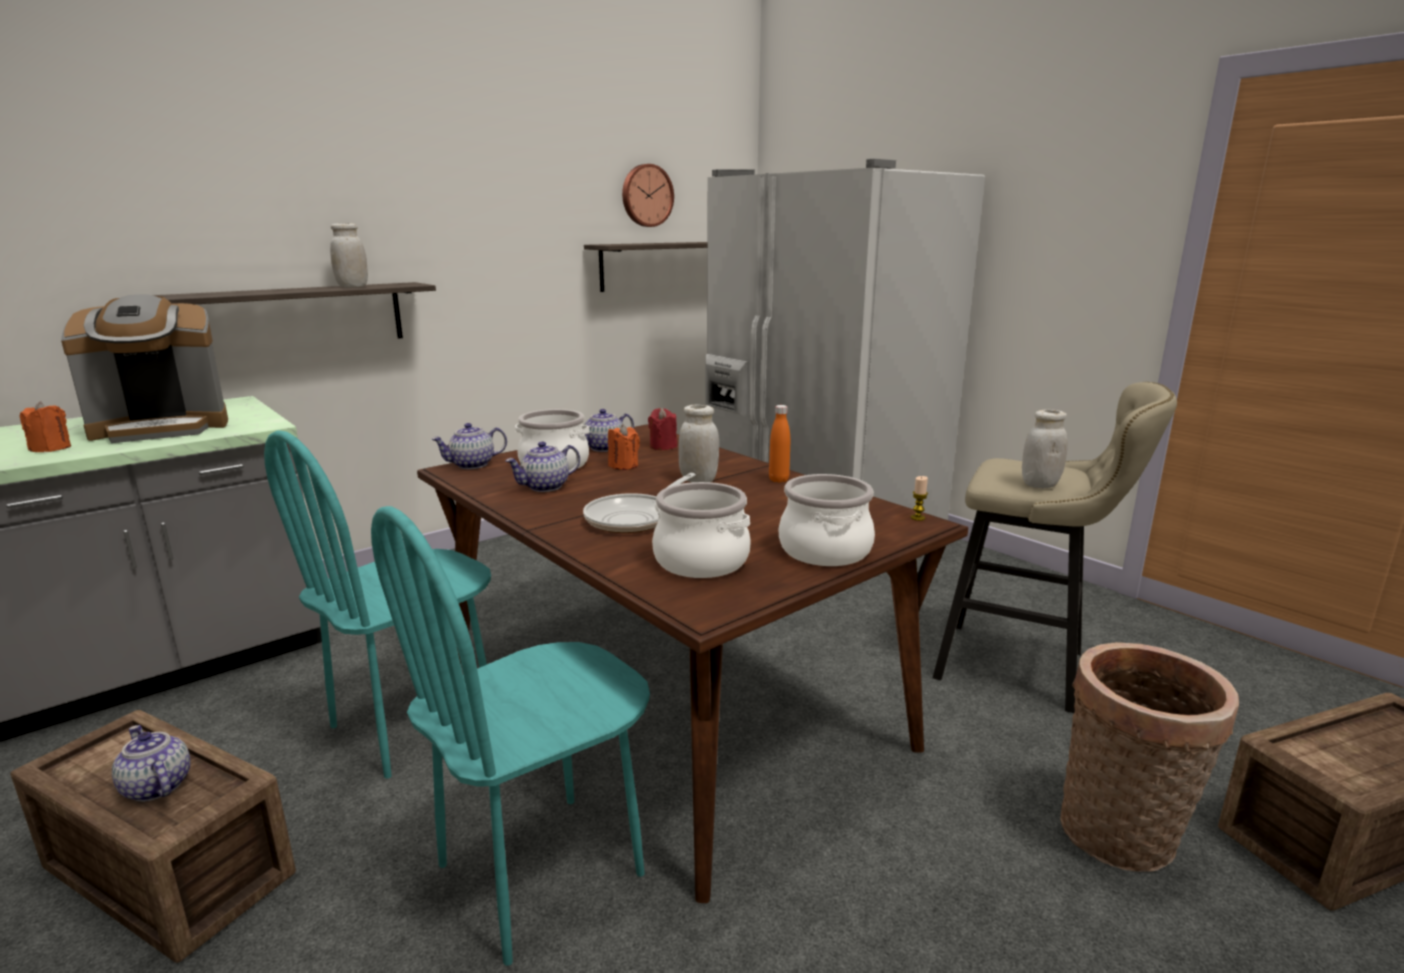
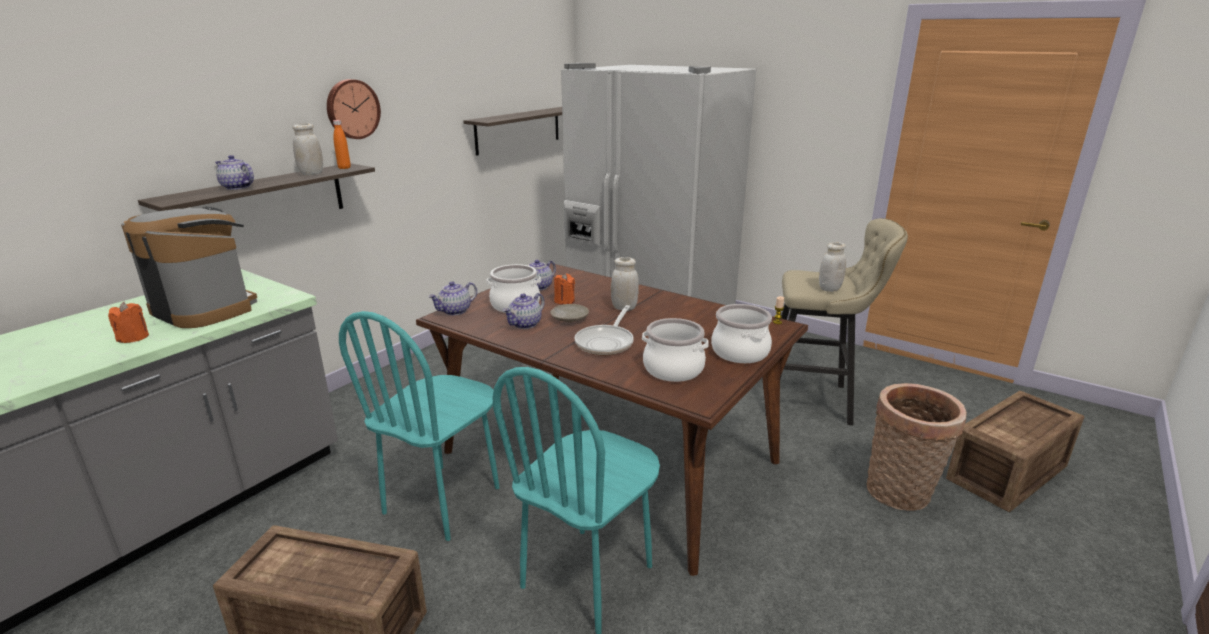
camera: 15 degrees left, 5 degrees up
(156, 787) = (333, 574): teapot -> teapot (237, 187)
(163, 428) = (205, 308): coffee machine -> coffee machine turned 105 degrees counterclockwise
(610, 485) = (569, 318): none -> beige plate
(646, 195) = (503, 78): wall clock -> wall clock (352, 109)
(663, 446) = (578, 281): red candle -> none
(778, 480) = (675, 302): orange bottle -> orange bottle (344, 168)

